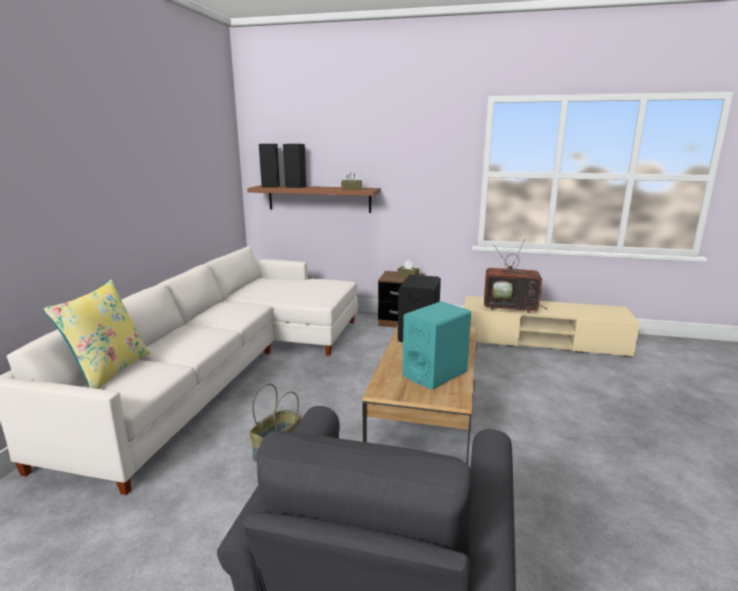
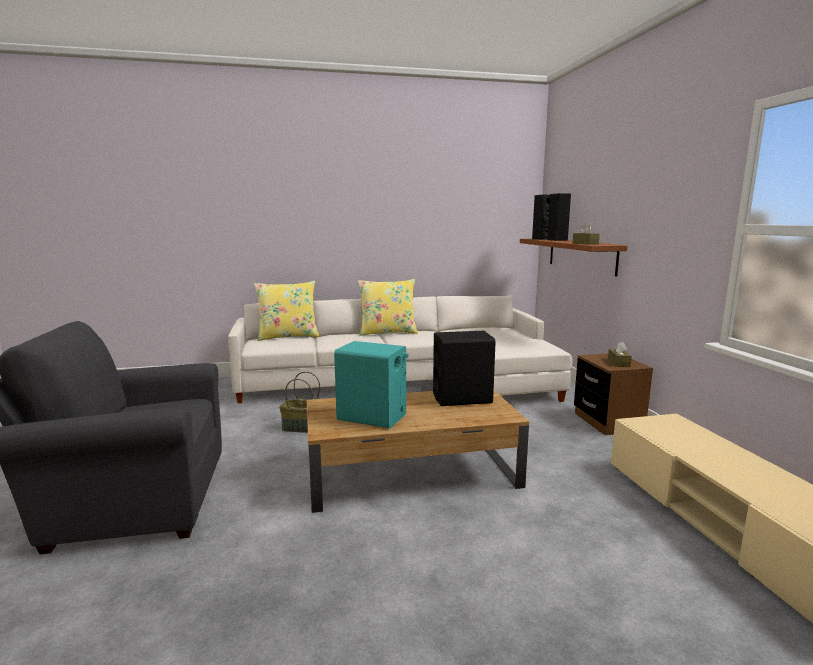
camera: 65 degrees right, 5 degrees down
(198, 318) = (387, 332): none -> yellow pillow
(511, 307) = (691, 446): television -> none

